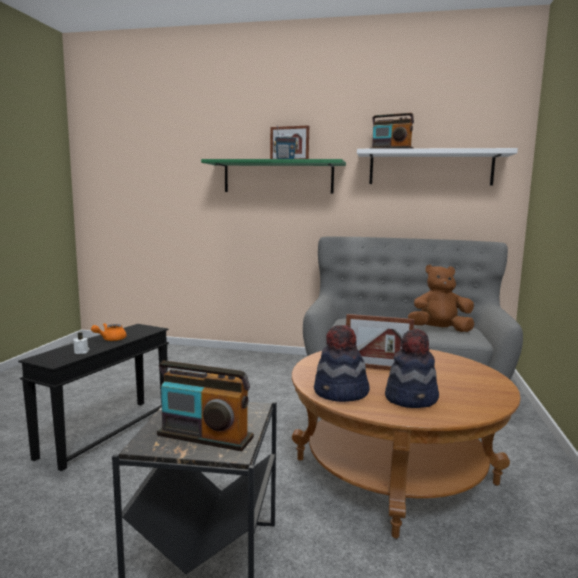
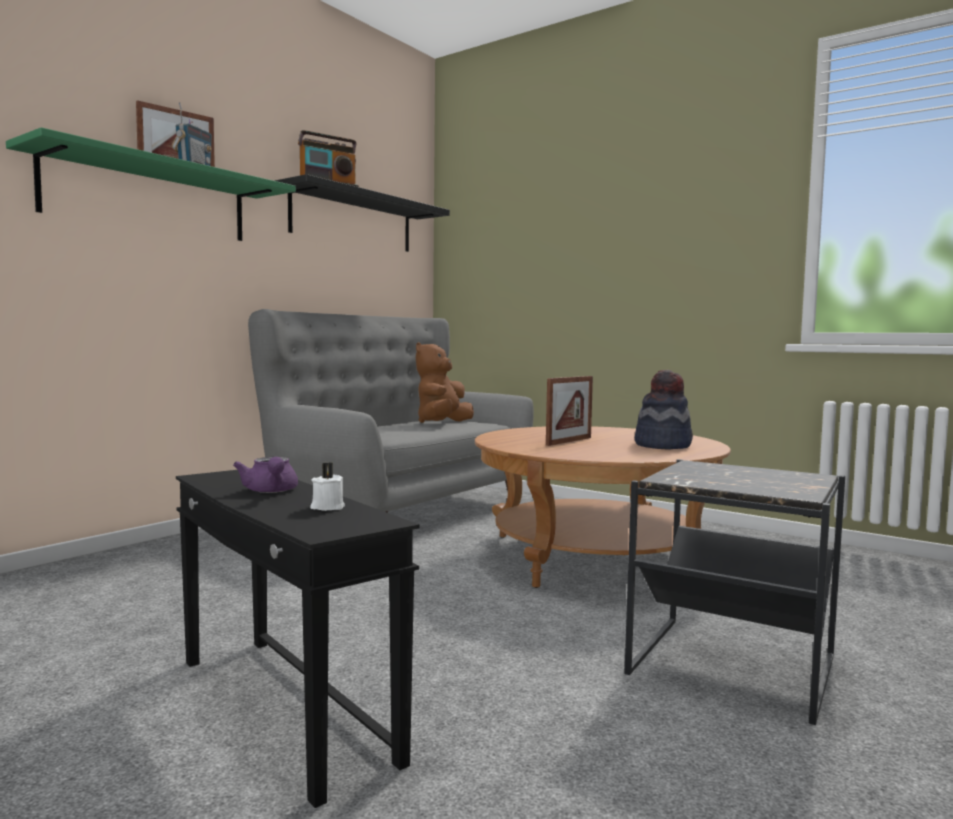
camera: 65 degrees left, 5 degrees down
(110, 339) = (271, 491): orange teapot -> purple teapot
(205, 436) = (775, 479): radio -> none
(341, 393) = (636, 455): hat -> none
(430, 168) = (353, 221): white shelf -> black shelf

